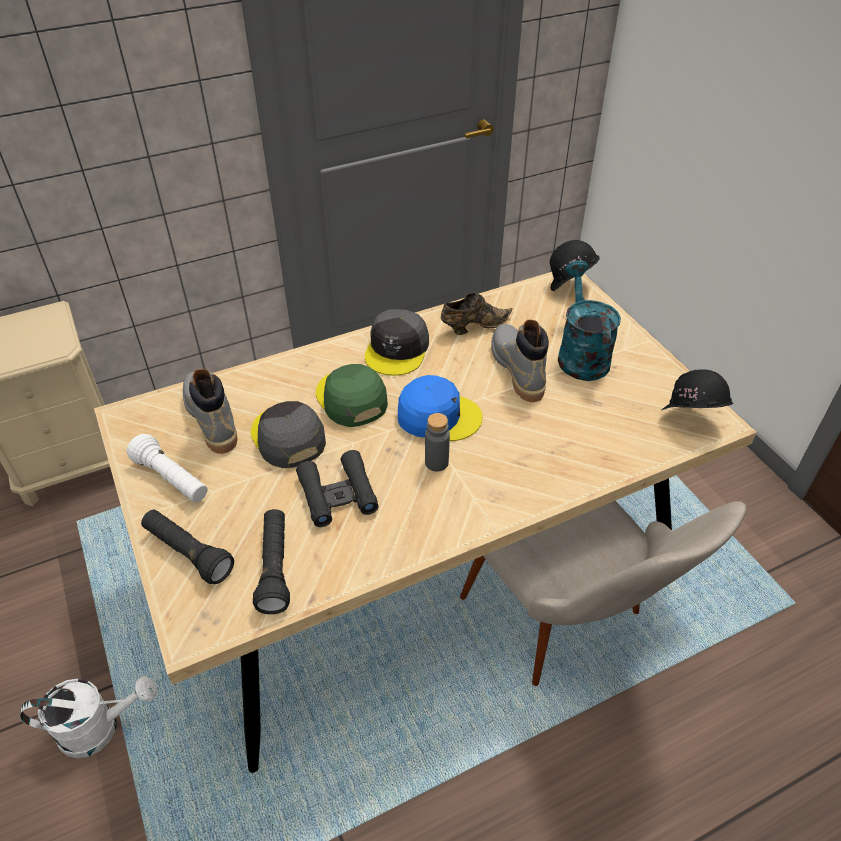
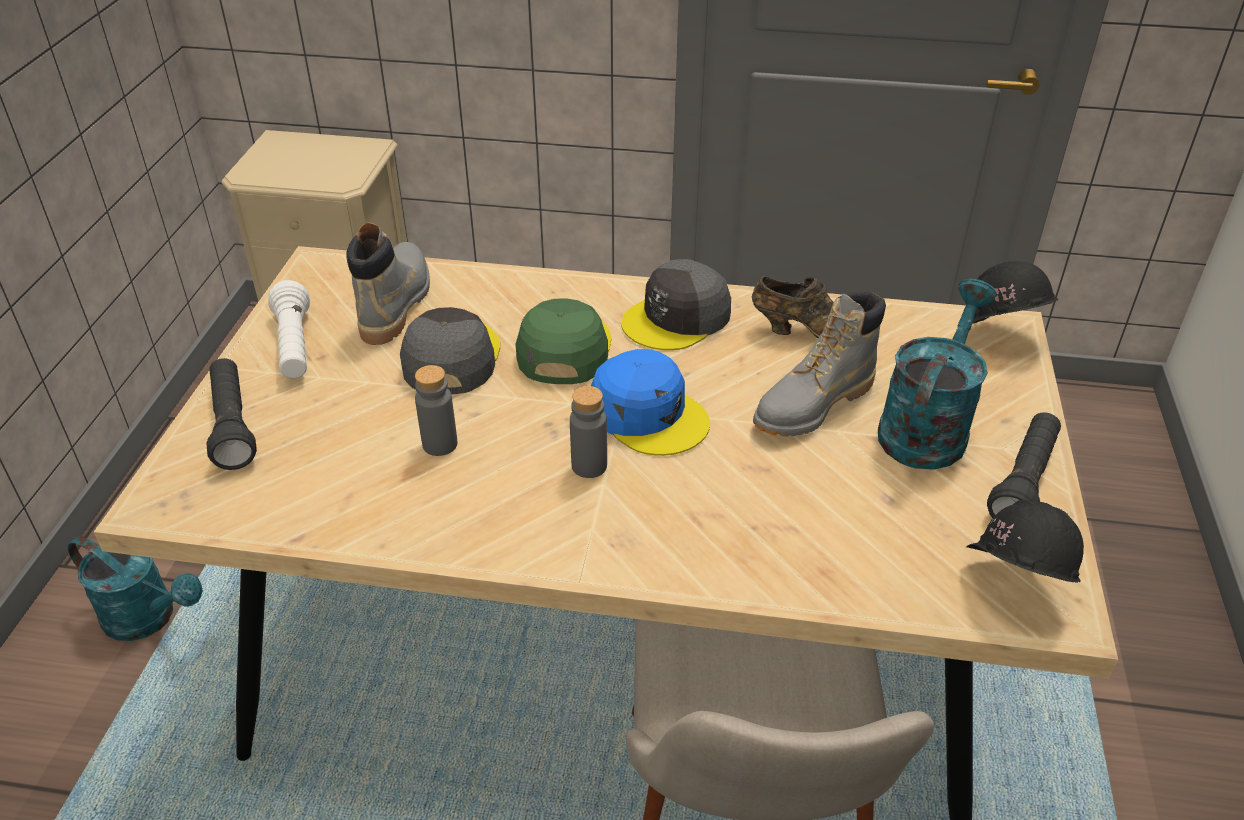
camera: 35 degrees right, 5 degrees down
(100, 728) = (149, 618): white watering can -> turquoise watering can
(275, 568) = (295, 486): black flashlight -> black flashlight (1023, 482)
(338, 494) = (440, 444): black binoculars -> grey bottle
(517, 368) = (813, 405): grey boot -> grey boot turned 150 degrees counterclockwise

